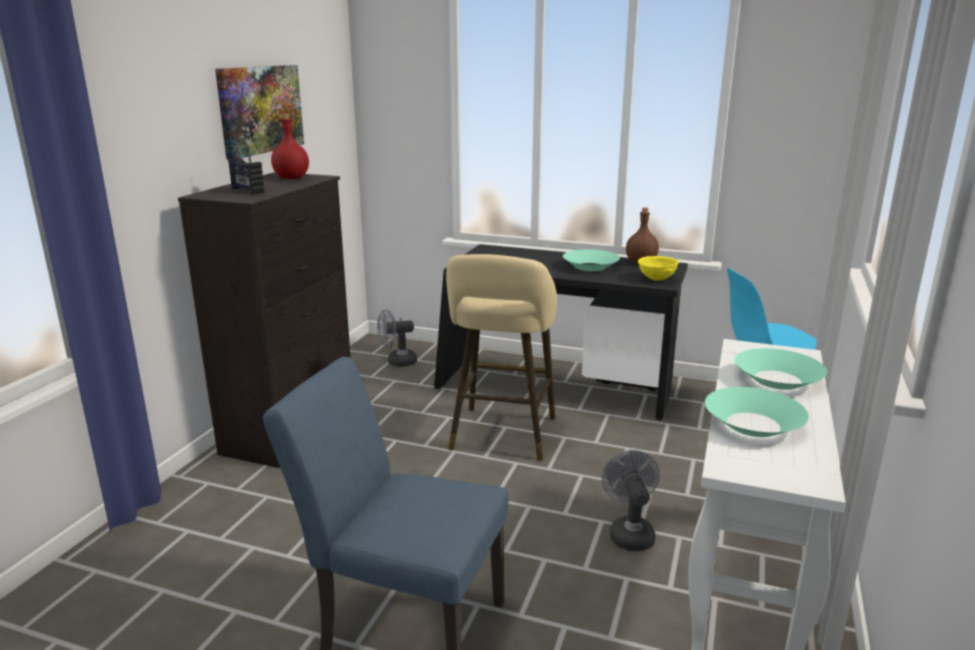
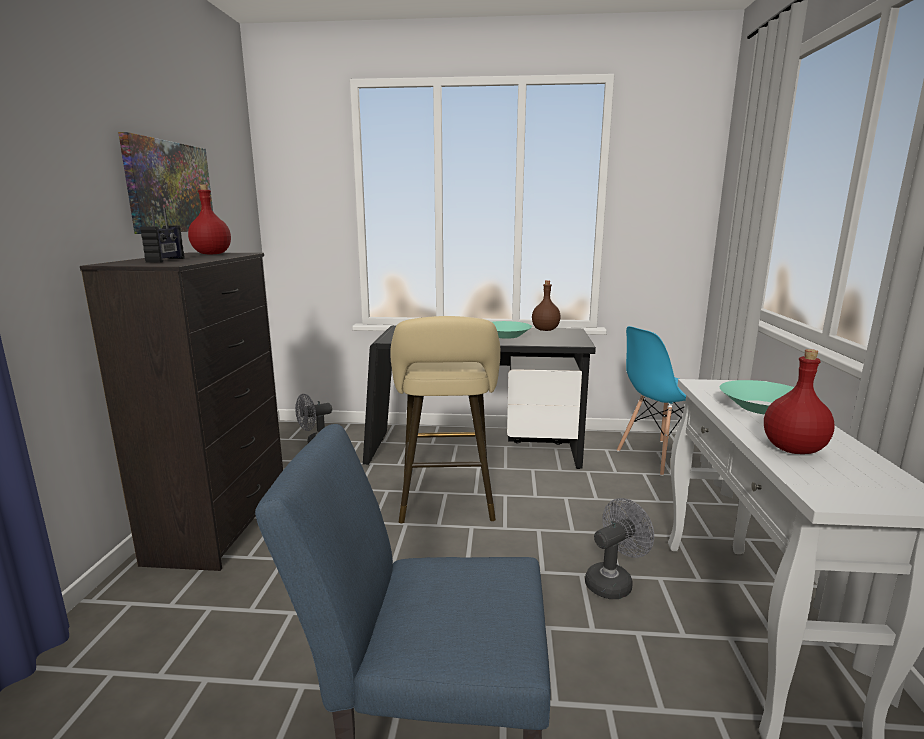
camera: 15 degrees left, 5 degrees down
(247, 191) = (166, 260): radio -> radio turned 120 degrees counterclockwise
(629, 533) = (613, 582): grey fan -> grey fan turned 75 degrees clockwise
(656, 279) = (570, 340): yellow bowl -> none
(753, 424) = (794, 450): turquoise bowl -> red bottle

